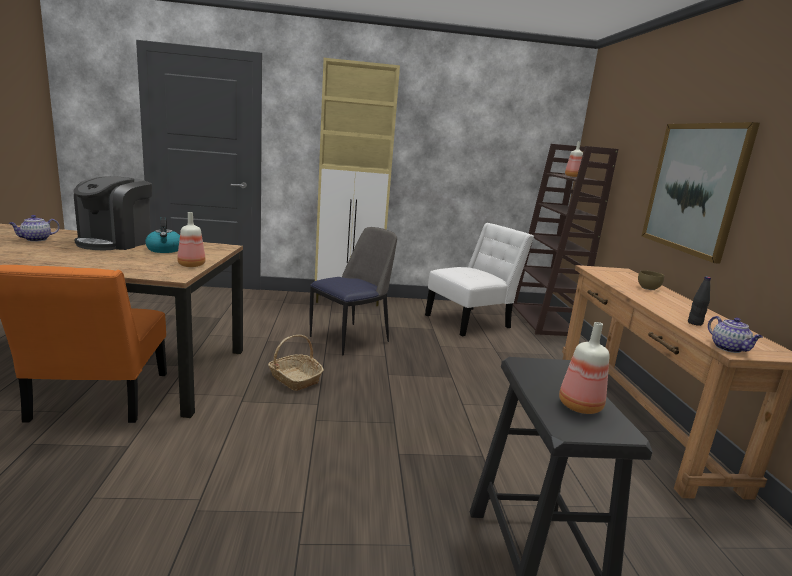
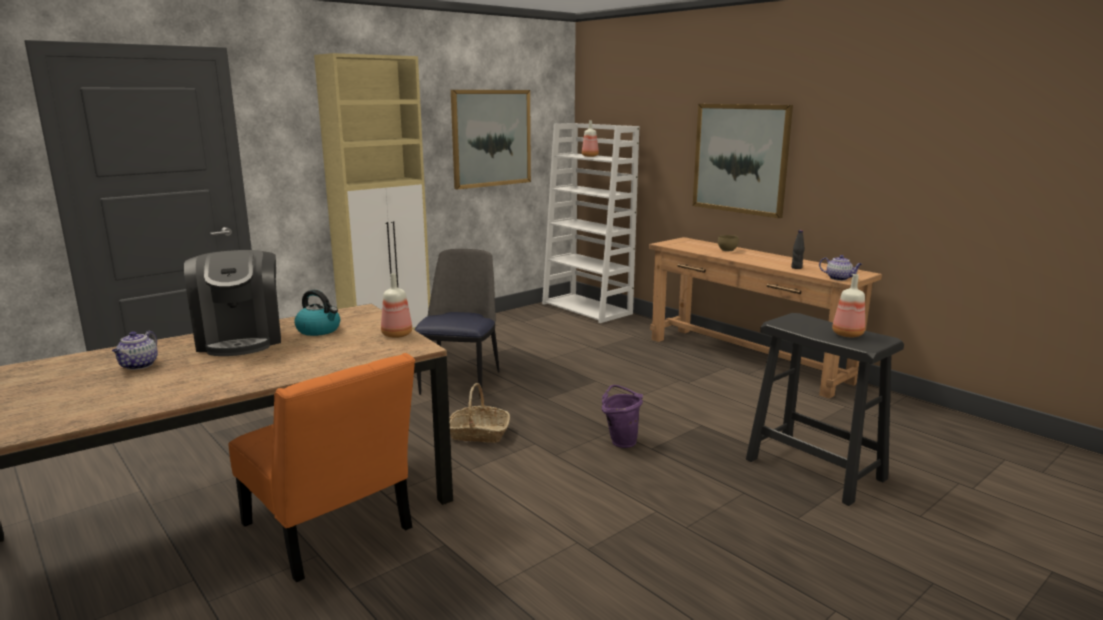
camera: 35 degrees left, 0 degrees up
(384, 434) = (620, 441): none -> purple bucket
(471, 321) = (534, 329): white chair -> none
(481, 148) = (491, 138): none -> picture
(543, 320) = (587, 309): brown bookcase -> white bookcase

